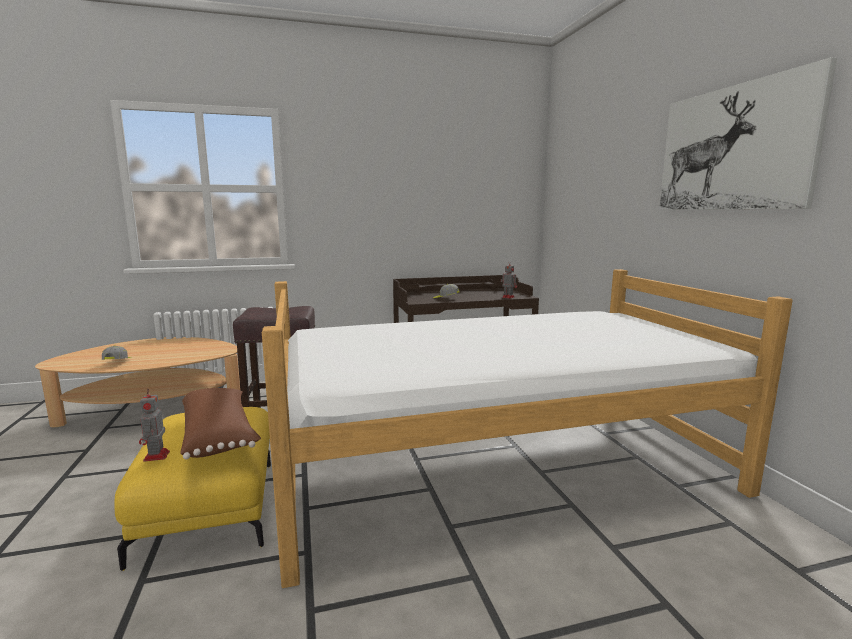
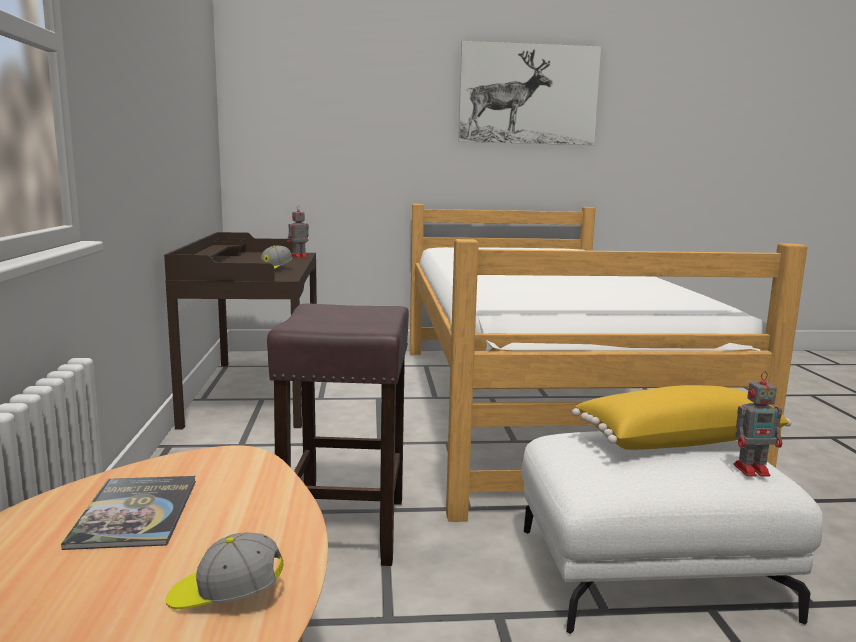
camera: 80 degrees left, 0 degrees up
(182, 347) = (135, 513): none -> book
(211, 510) = (649, 571): yellow ottoman -> white ottoman
(219, 436) = (675, 439): brown pillow -> yellow pillow

